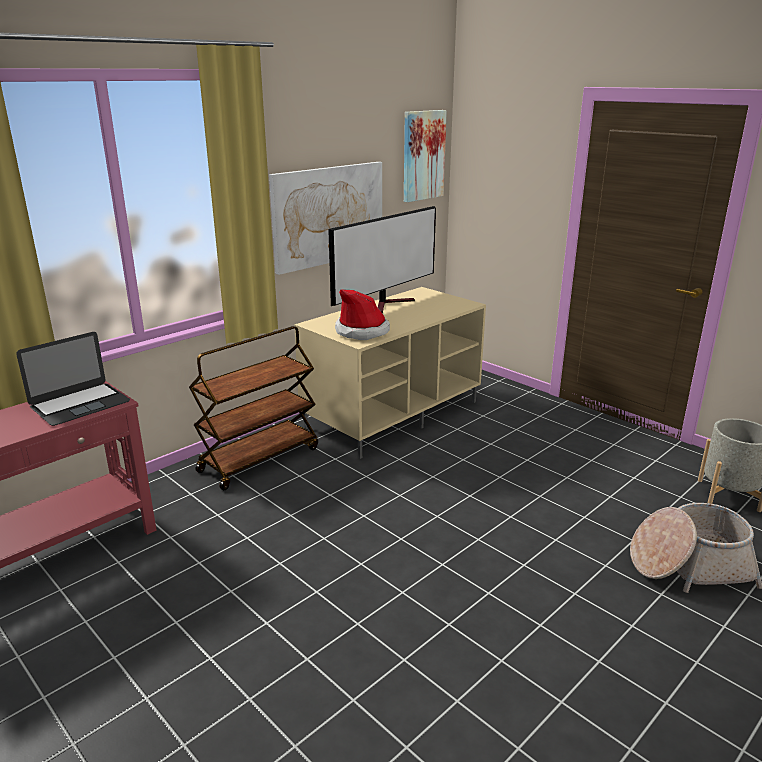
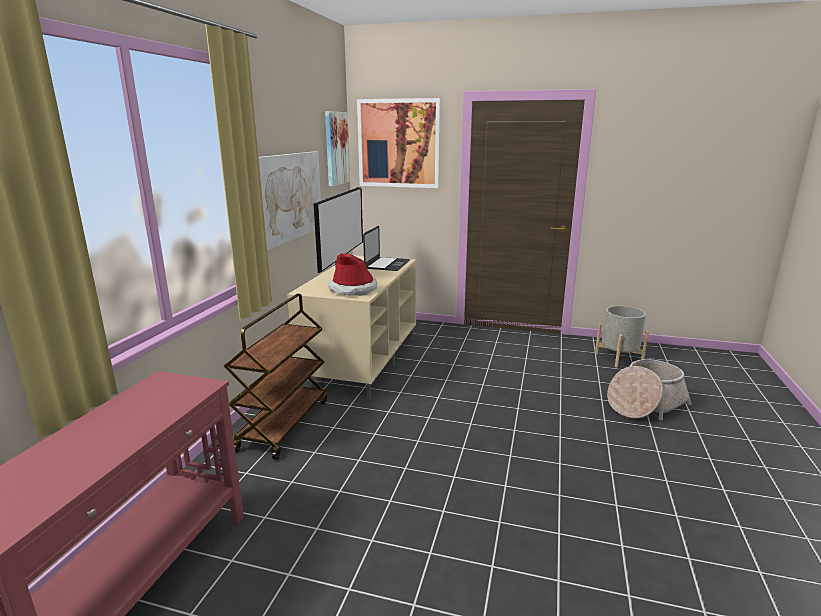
camera: 30 degrees left, 5 degrees down
(80, 404) = (164, 397): laptop -> laptop (387, 264)
(503, 152) = (399, 143): none -> picture

